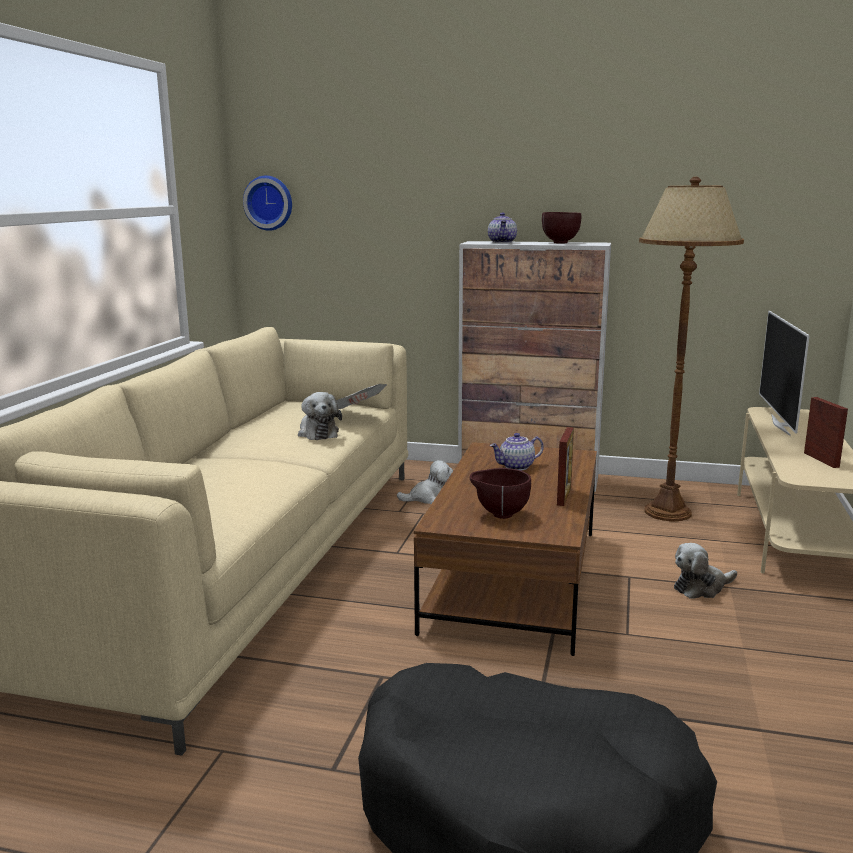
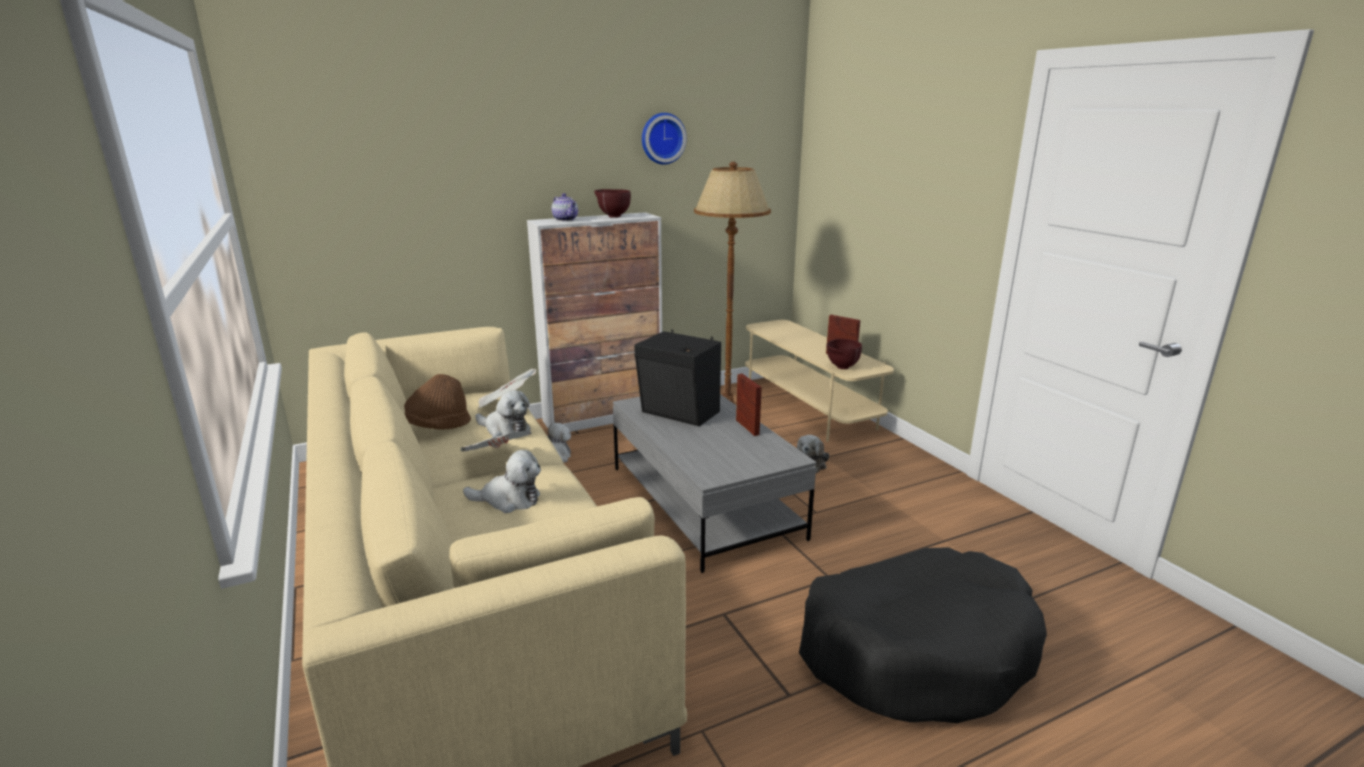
camera: 40 degrees left, 5 degrees up
(225, 477) = (509, 500): none -> plush toy
(269, 203) = (296, 194): wall clock -> wall clock (662, 138)
(272, 450) = (497, 459): none -> newspaper
(275, 419) = (437, 427): none -> brown hat
(499, 515) = (734, 456): brown bowl -> brown bowl (841, 367)
(513, 579) = (703, 502): brown coffee table -> grey coffee table
(516, 467) = (680, 413): teapot -> black speaker
(782, 425) = (783, 335): television -> none

